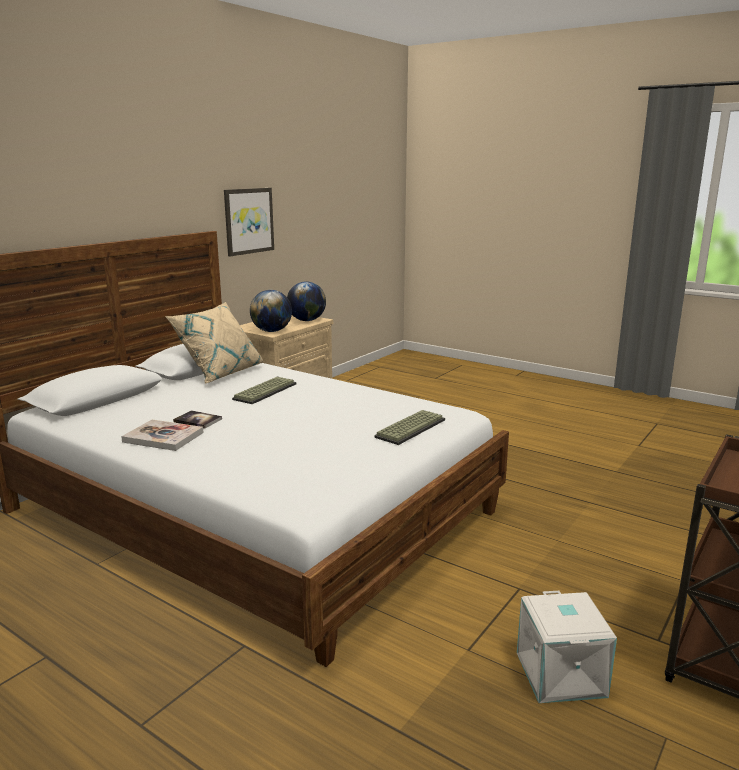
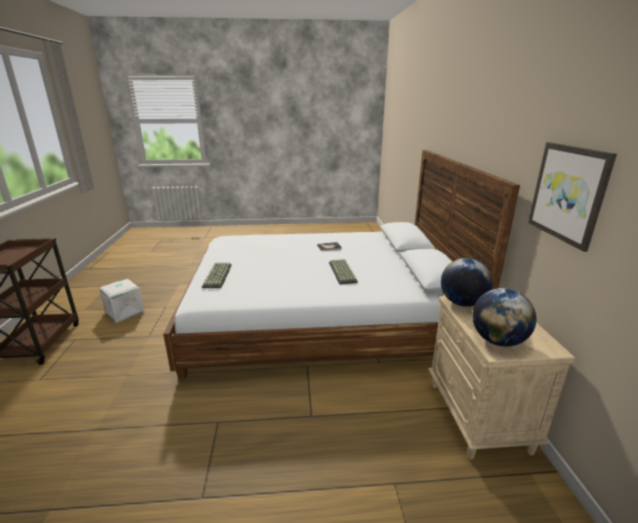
camera: 140 degrees right, 5 degrees up
(163, 437) = (323, 238): book -> none
(220, 373) = (404, 275): beige pillow -> none

